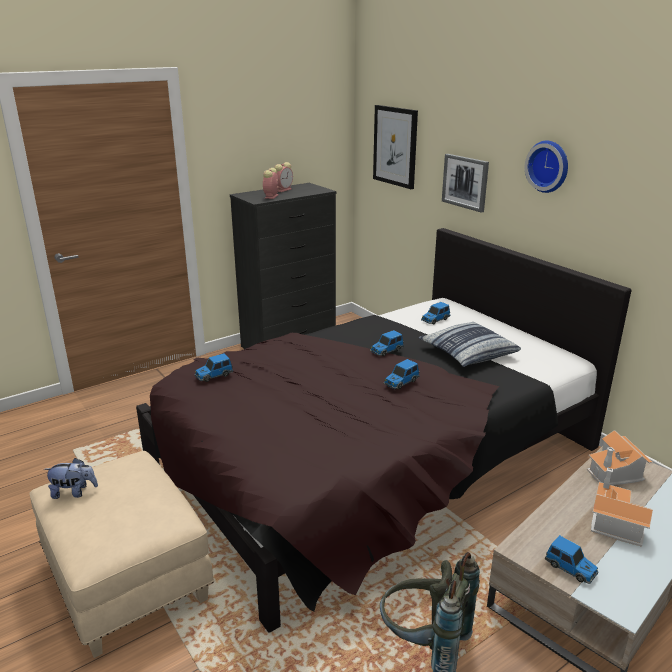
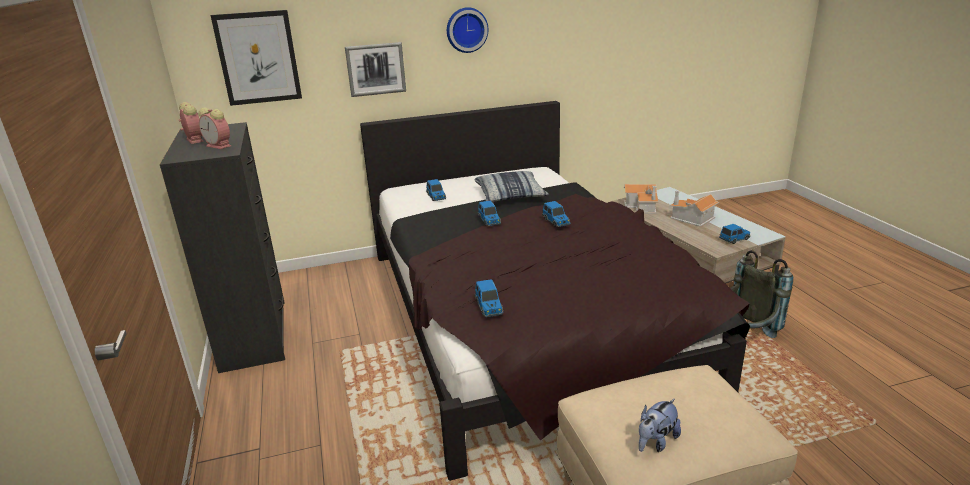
camera: 70 degrees left, 0 degrees up
(74, 492) = (656, 442): plush toy -> plush toy turned 150 degrees counterclockwise

